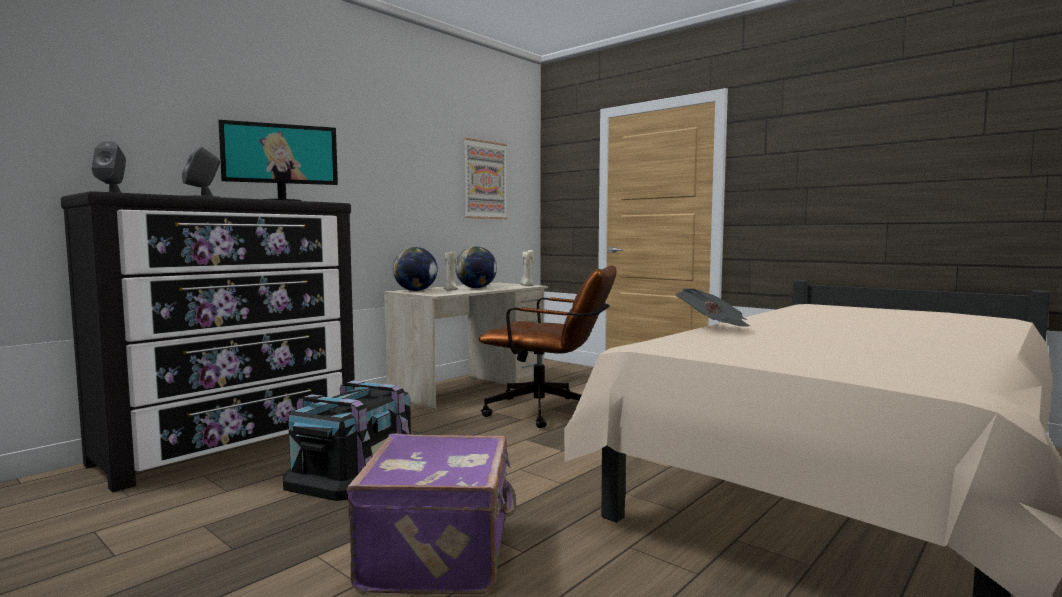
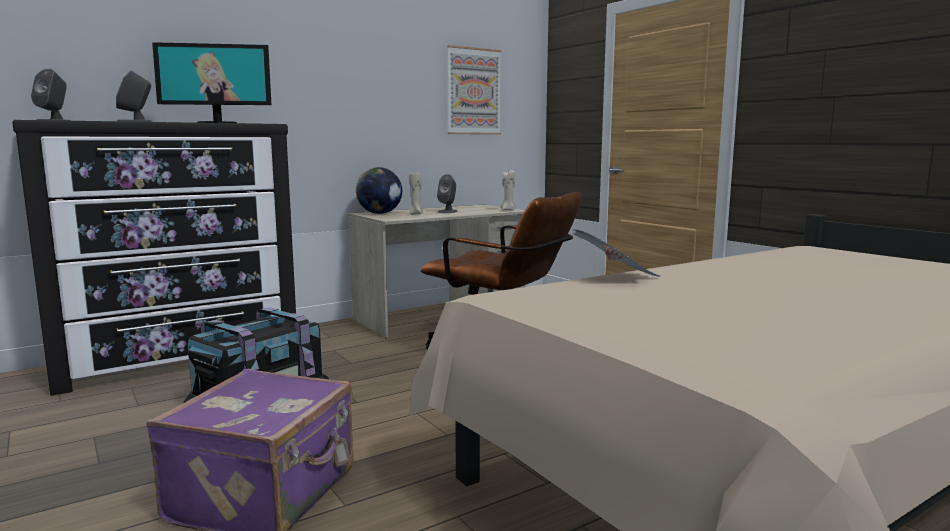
camera: 15 degrees right, 5 degrees up
(476, 288) = (447, 211): globe -> grey speaker

